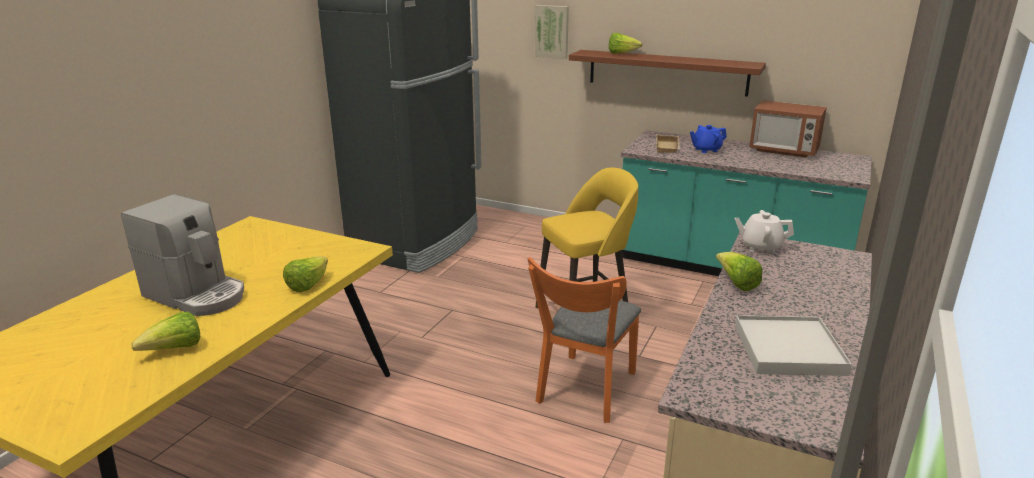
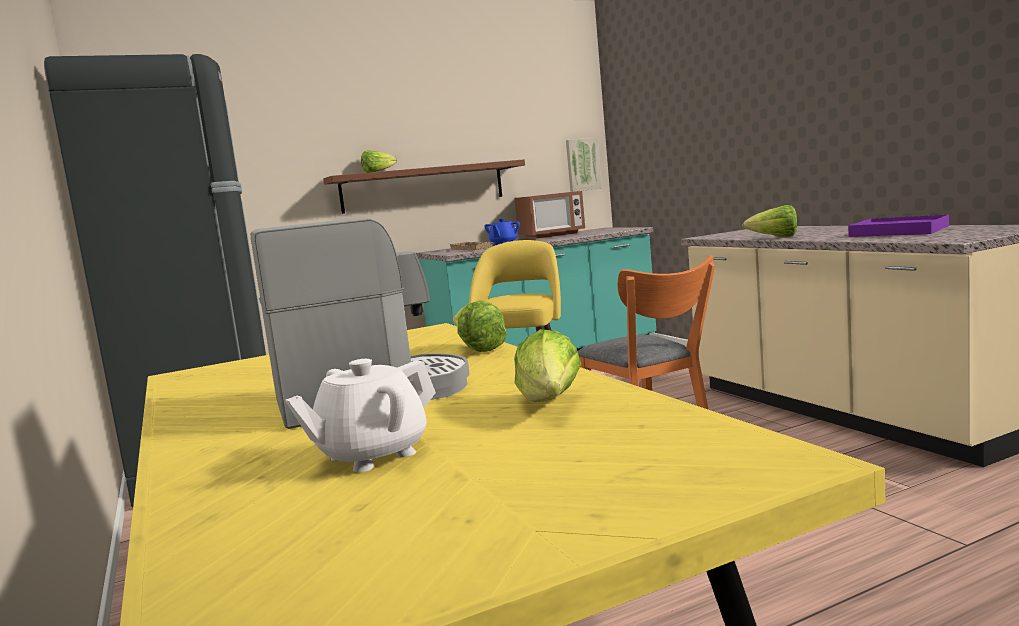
camera: 50 degrees left, 15 degrees down
(552, 31) = (283, 162): picture -> picture (582, 164)
(760, 246) = (718, 236): white teapot -> white teapot (372, 455)
(789, 350) = (899, 231): white tray -> purple tray

